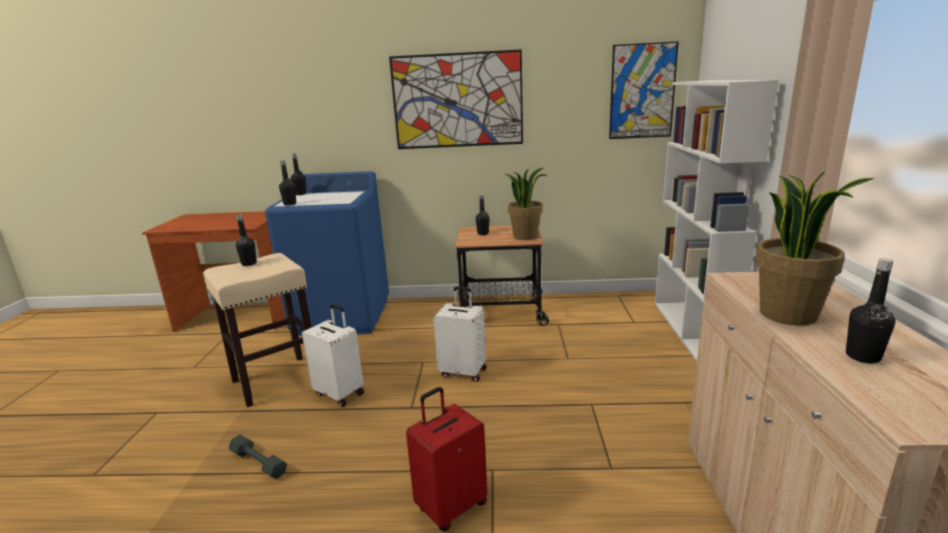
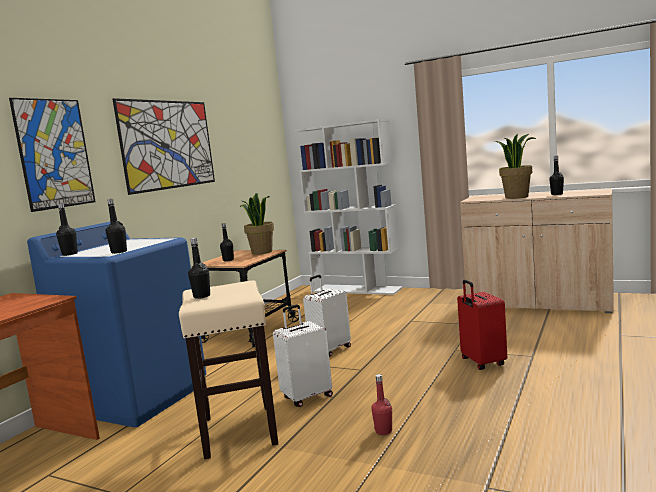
camera: 65 degrees left, 10 degrees down
(259, 462) = (383, 431): grey dumbbell -> red bottle
(642, 91) = (265, 139): picture -> picture (54, 153)

